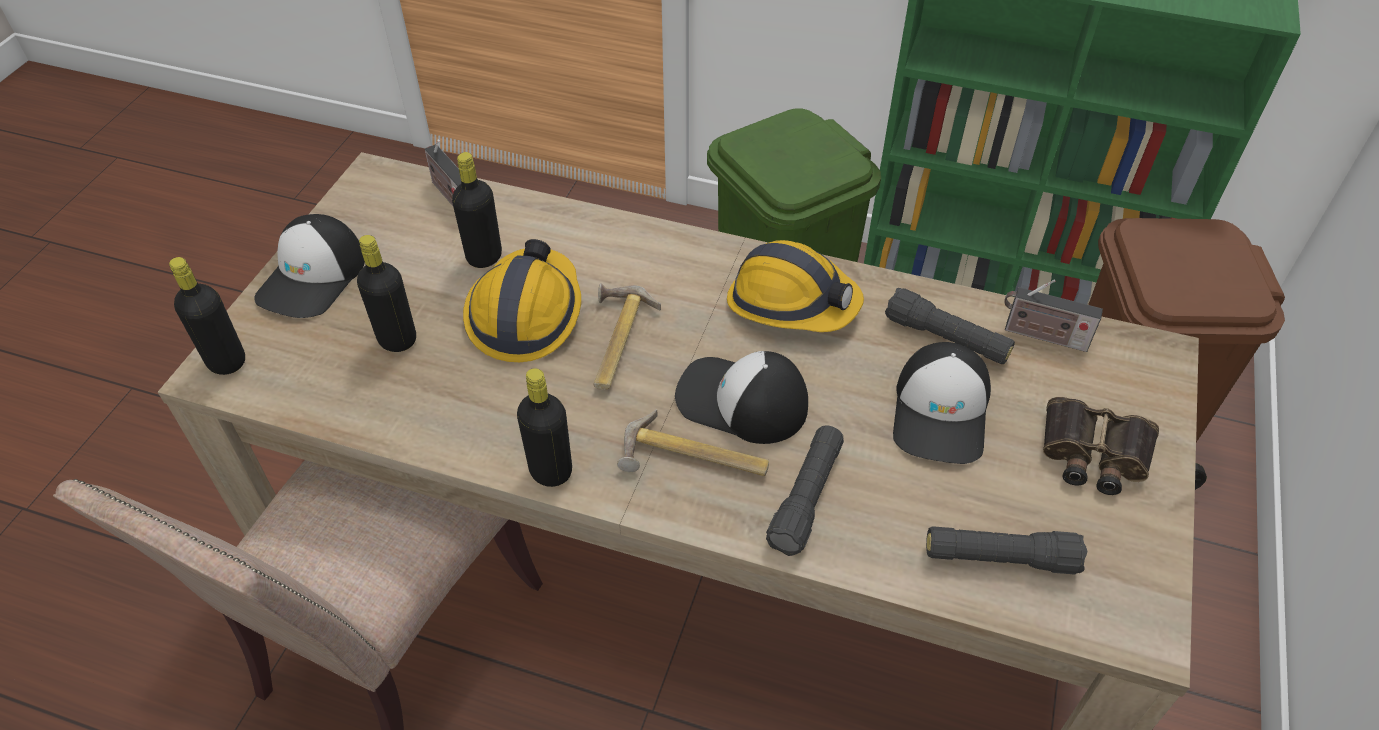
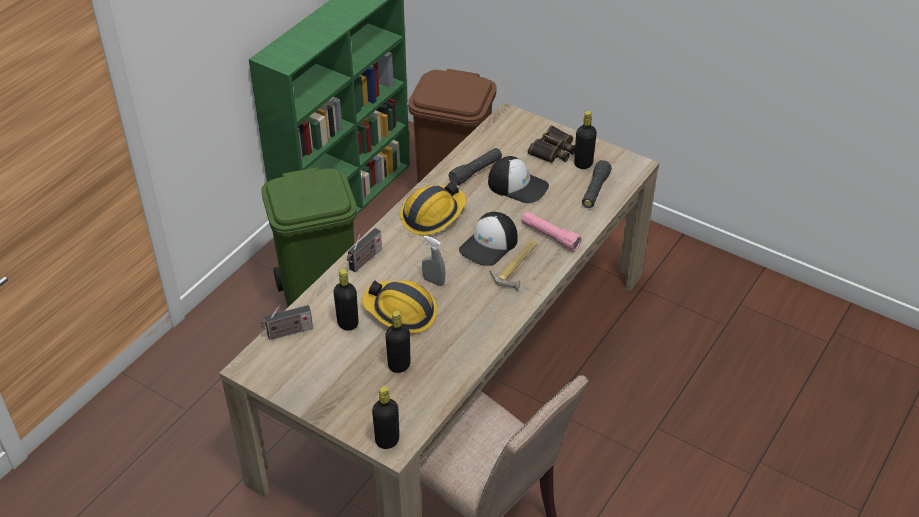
camera: 75 degrees left, 5 degrees down
(313, 278) = (332, 400): cap -> none
(551, 471) = (509, 316): black bottle -> black bottle (583, 164)
(614, 340) = (433, 281): hammer -> grey spray bottle
(806, 498) = (550, 236): black flashlight -> pink flashlight
(1041, 336) = (485, 144): radio -> radio (364, 260)

